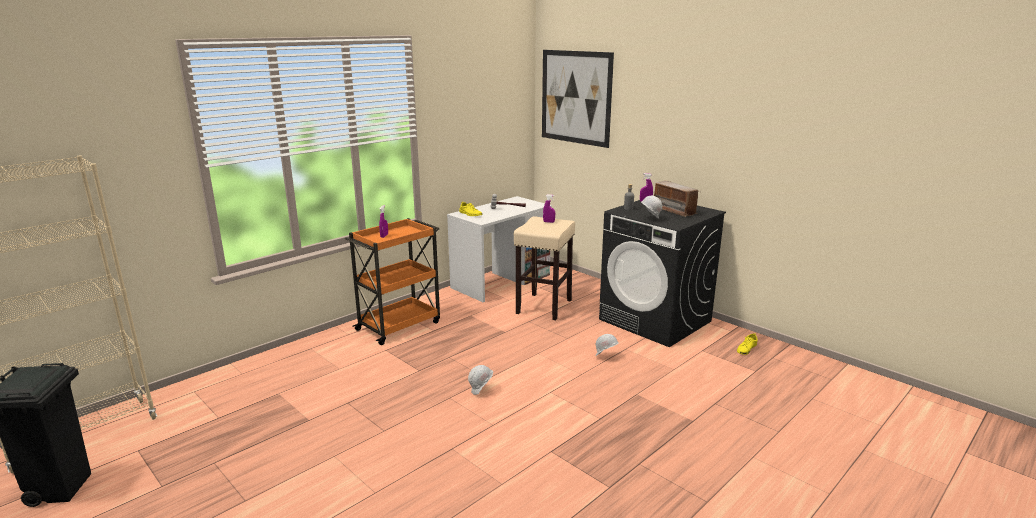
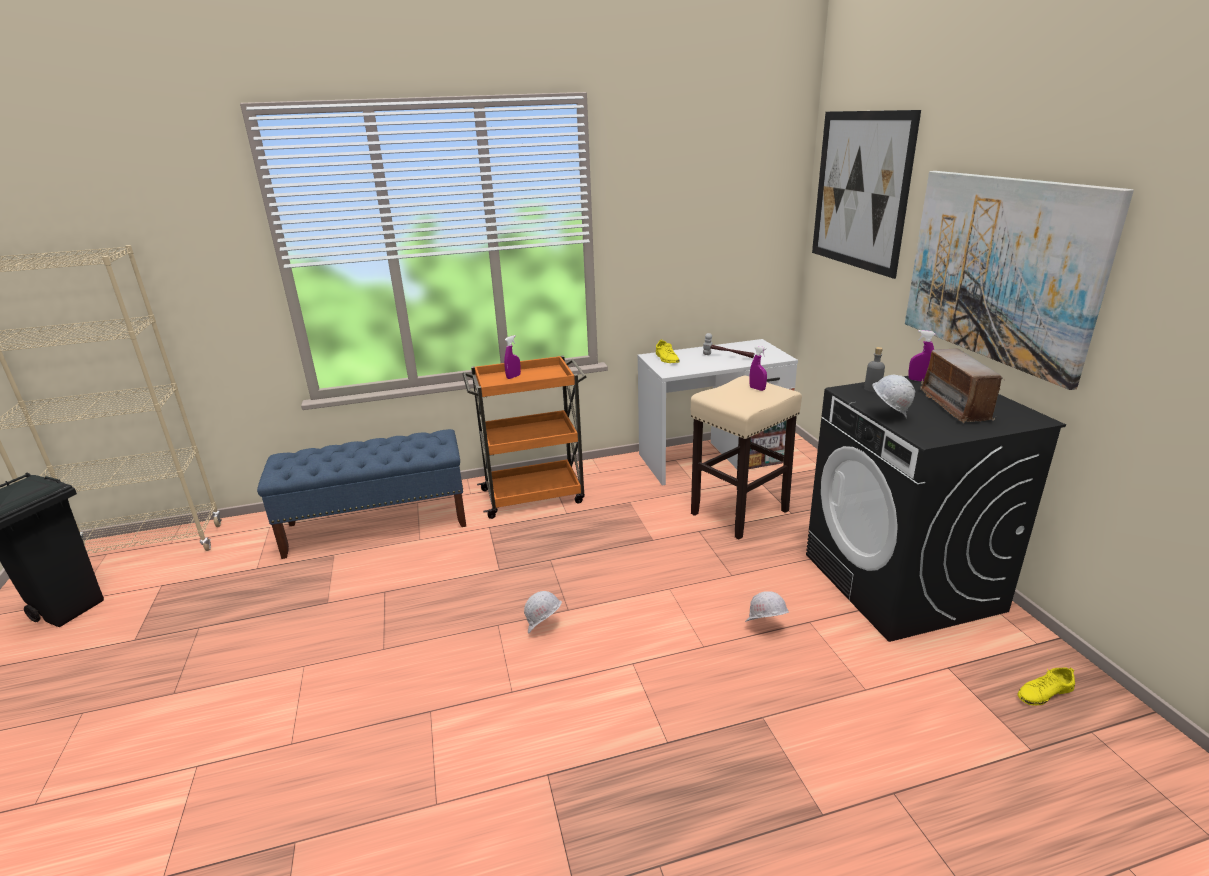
camera: 30 degrees right, 5 degrees up
(294, 368) = (378, 525): none -> blue bench
(675, 137) = (999, 269): none -> picture

